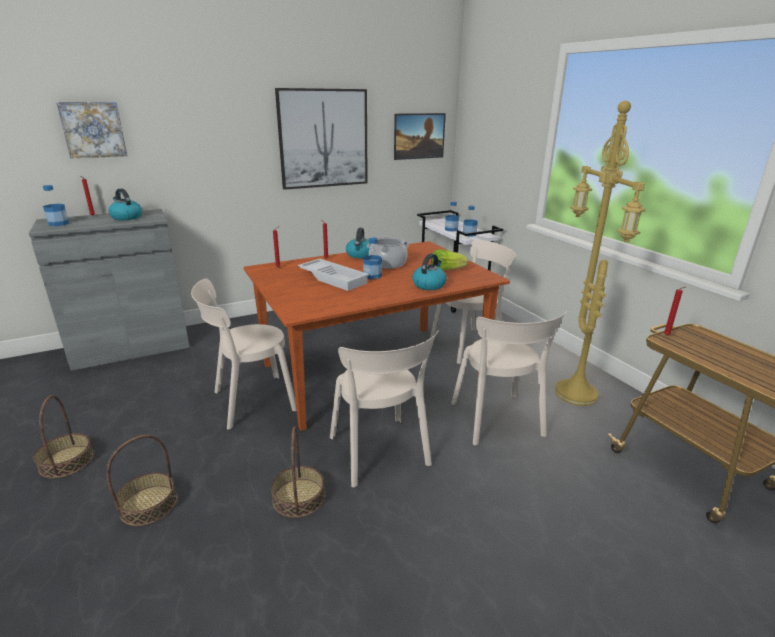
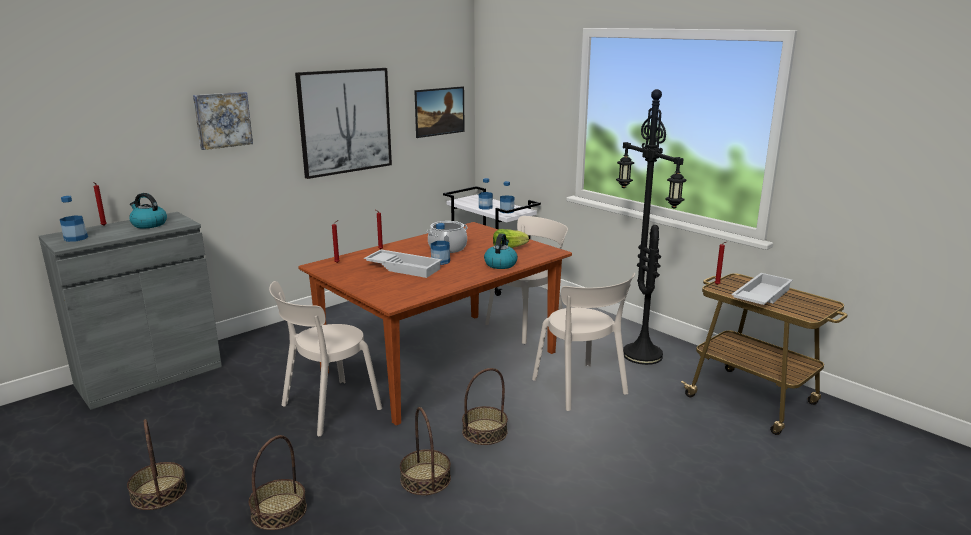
camera: 15 degrees left, 5 degrees down
(93, 129) = (105, 130): picture -> picture (222, 120)
(360, 255) = (413, 242): kettle -> none
(380, 454) = (484, 432): beige chair -> basket
(572, 393) = (639, 355): yellow floor lamp -> black floor lamp
(719, 357) = (760, 296): none -> white tray

